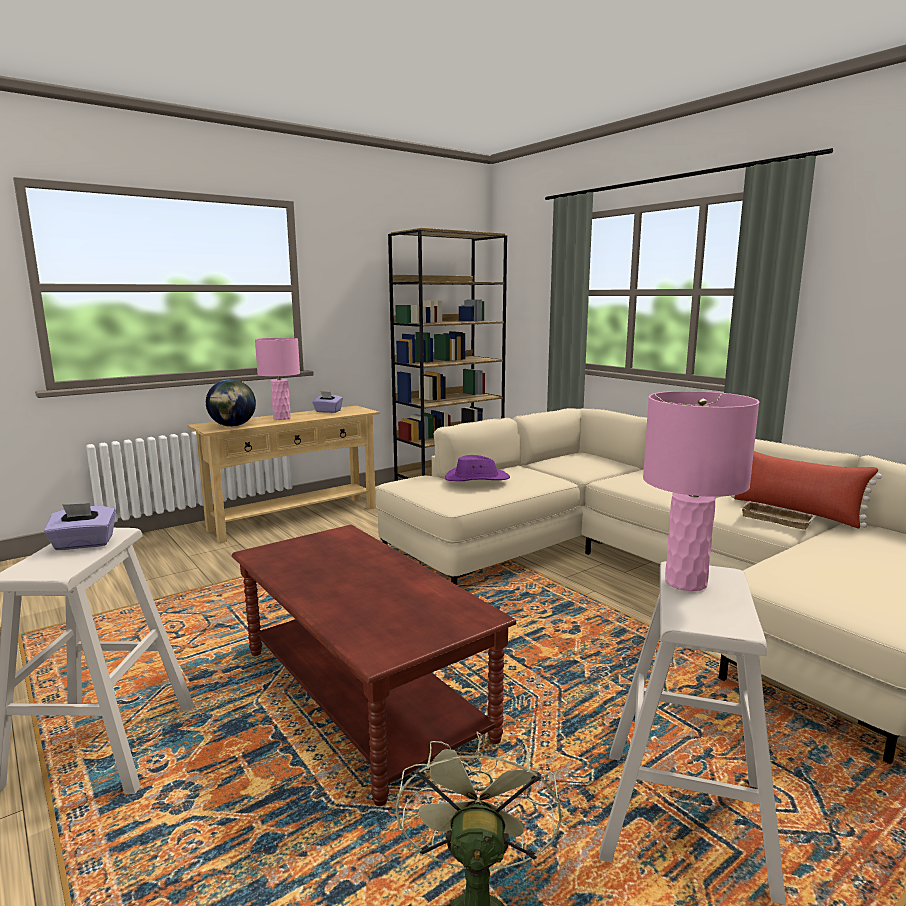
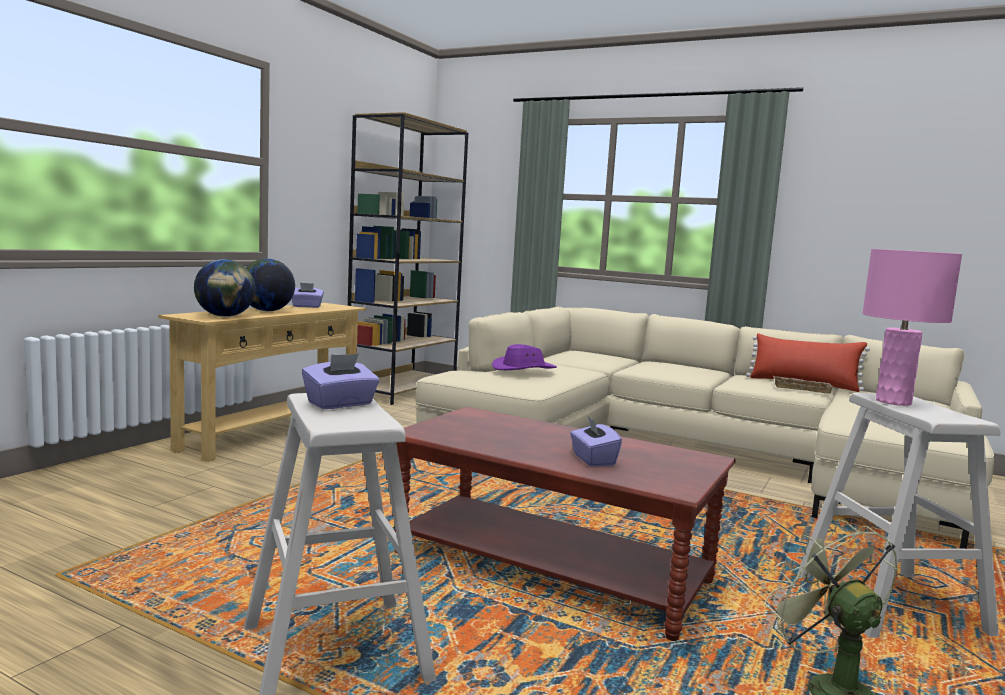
camera: 25 degrees left, 5 degrees down
(281, 418) = (267, 311): pink table lamp -> globe
(357, 604) = (593, 459): none -> purple tissue box

